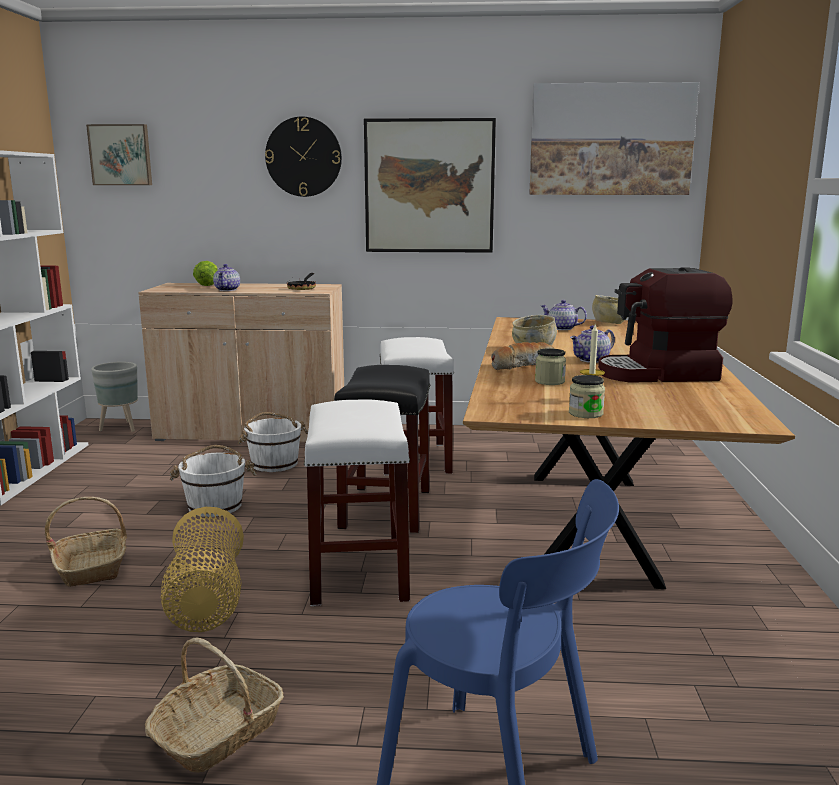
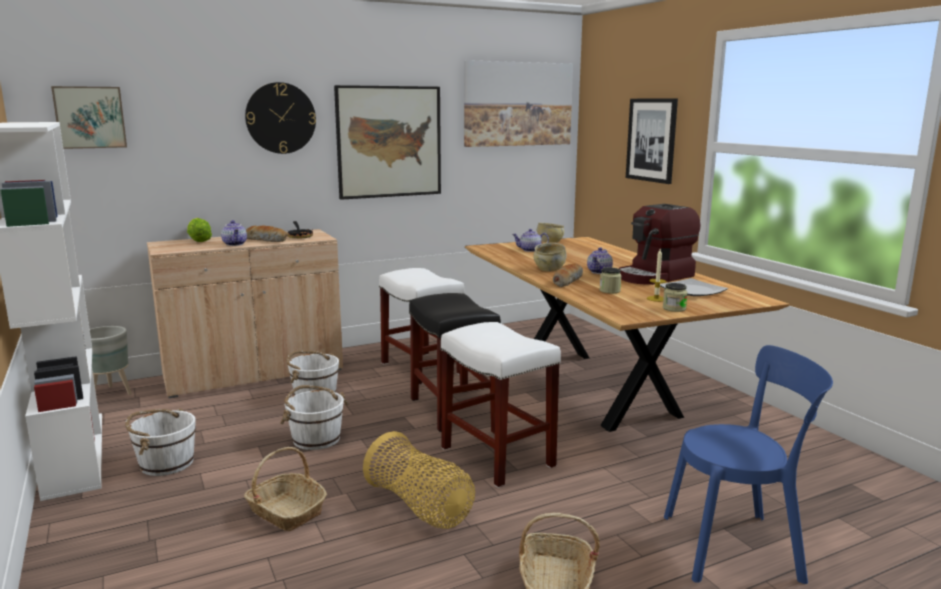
camera: 30 degrees left, 0 degrees up
(72, 496) = (166, 463): none -> white bucket
(264, 289) = (267, 240): none -> bread
(671, 397) = (692, 290): none -> plate
(761, 182) = (651, 140): none -> picture

